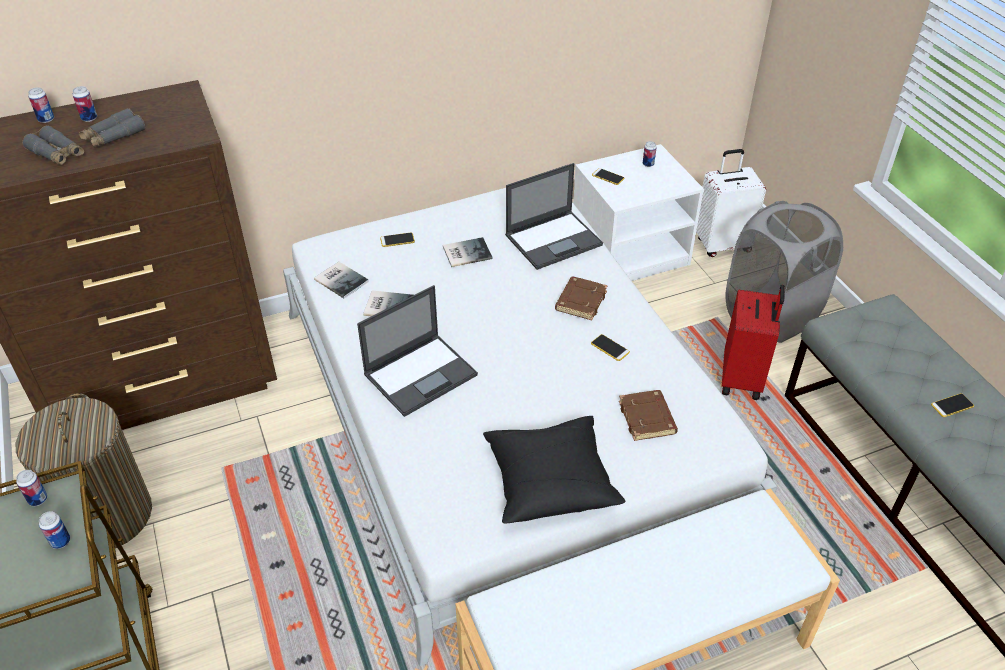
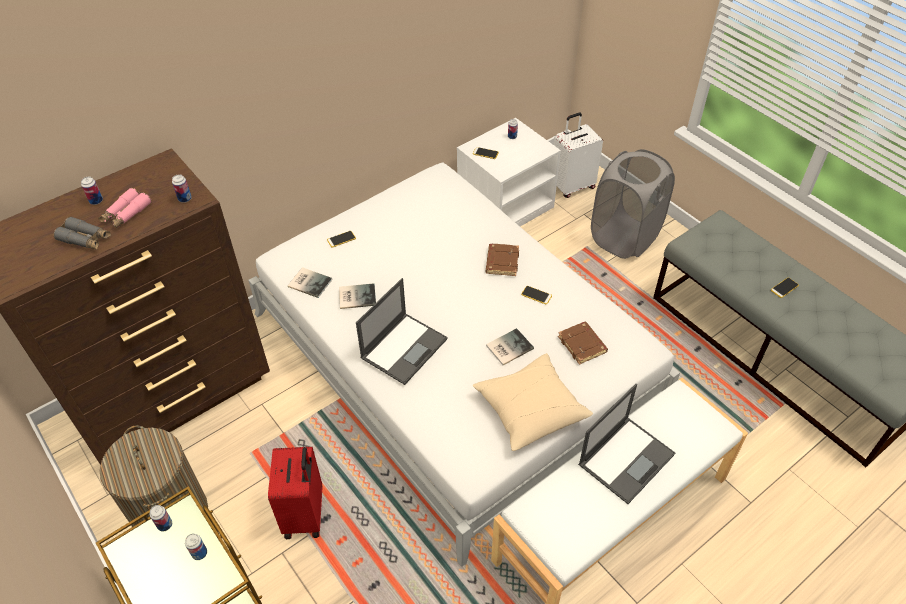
camera: 15 degrees left, 5 degrees up
(46, 119) = (58, 209): can -> can (185, 199)
(113, 136) = (126, 214): grey binoculars -> pink binoculars
(465, 252) = (400, 239): book -> book (508, 347)
(550, 481) = (530, 409): black pillow -> beige pillow
(554, 240) = (464, 215): laptop -> laptop (626, 458)
(743, 379) = (620, 291): red suitcase -> red suitcase (305, 514)

